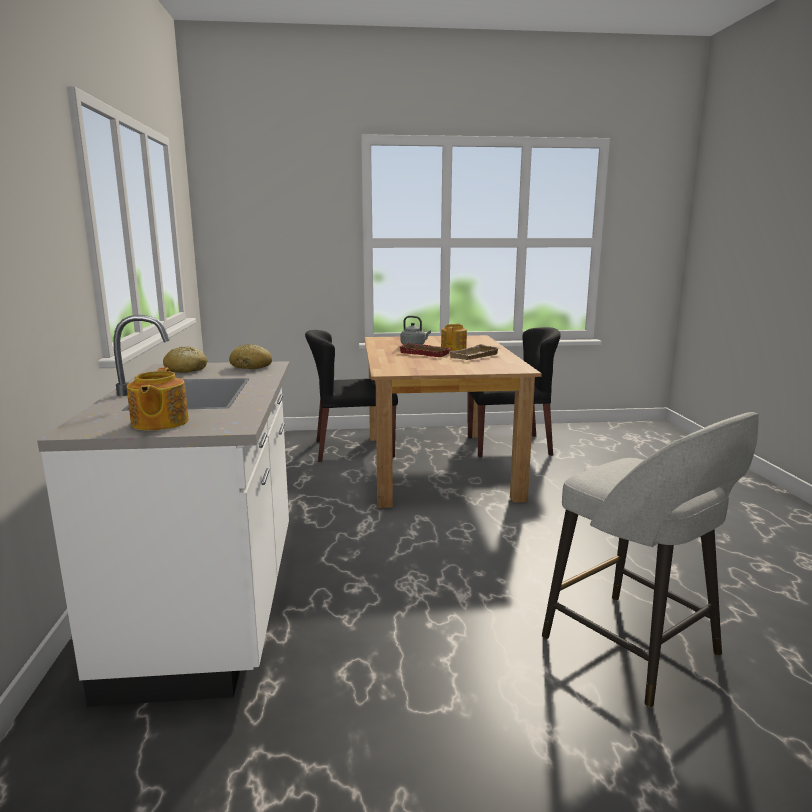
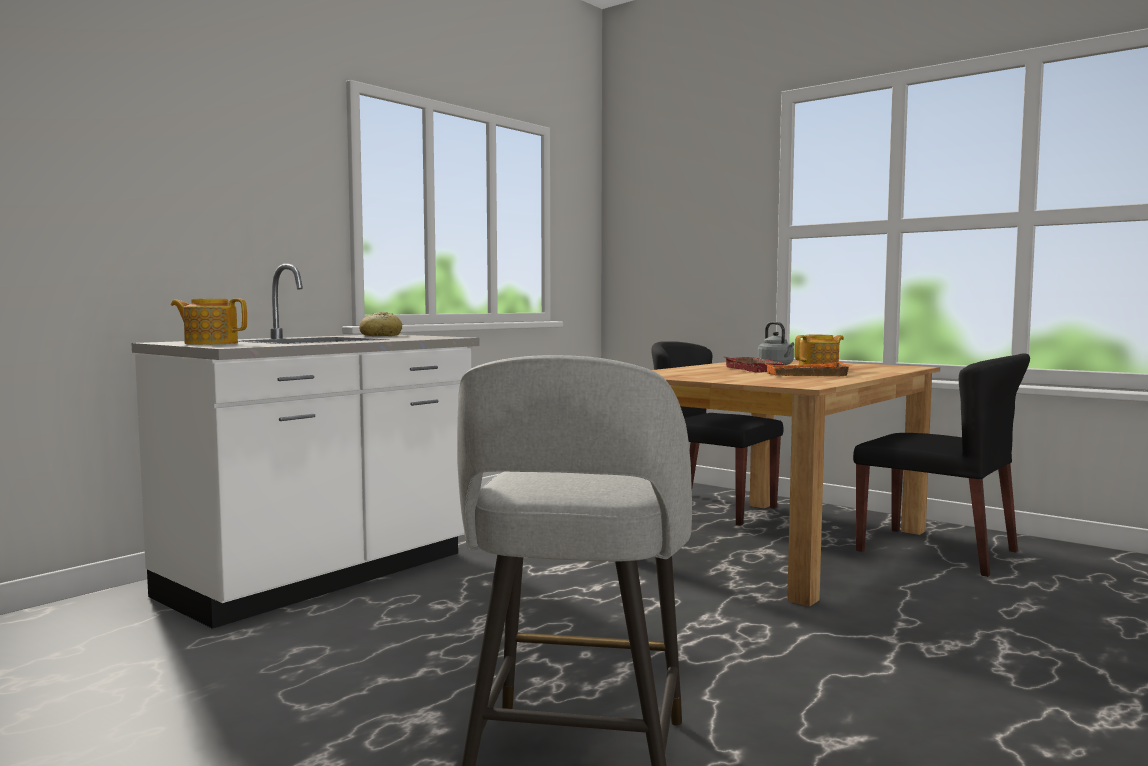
camera: 45 degrees right, 10 degrees down
(159, 423) = (210, 343): teapot -> teapot turned 60 degrees clockwise
(251, 366) = (431, 337): bread -> none
(475, 356) = (806, 375): beige tray -> orange tray

